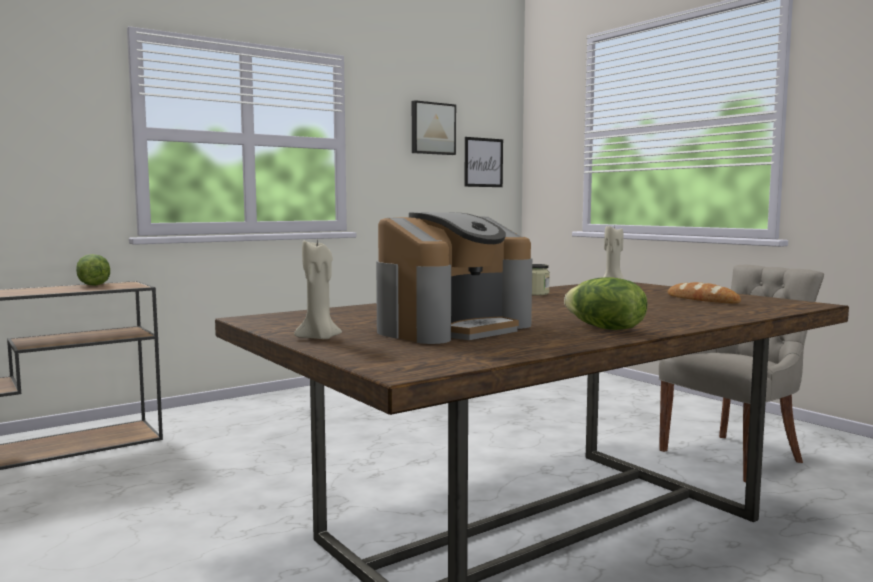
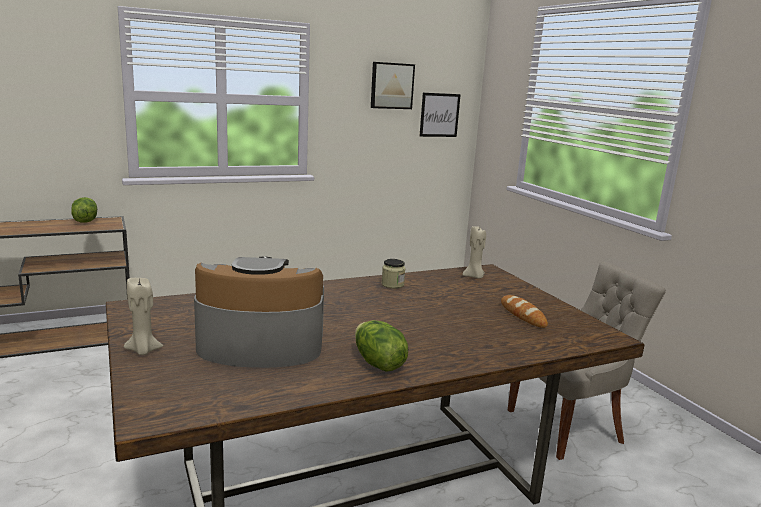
camera: 10 degrees right, 10 degrees up
(452, 328) = (259, 345): coffee machine -> coffee machine turned 150 degrees counterclockwise

